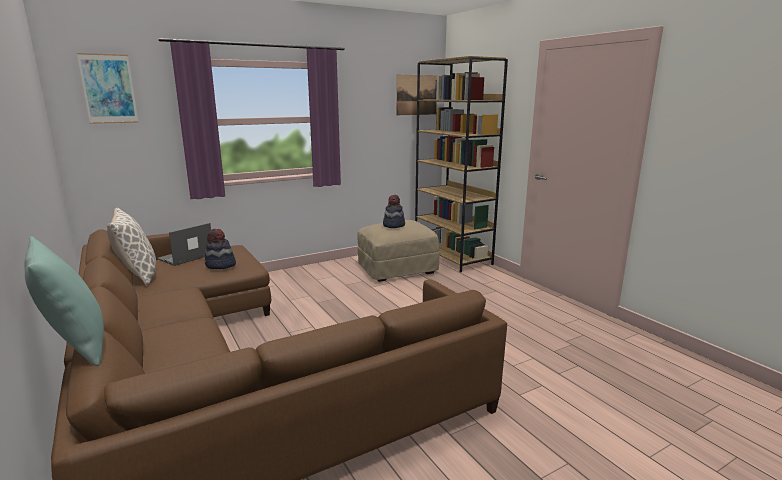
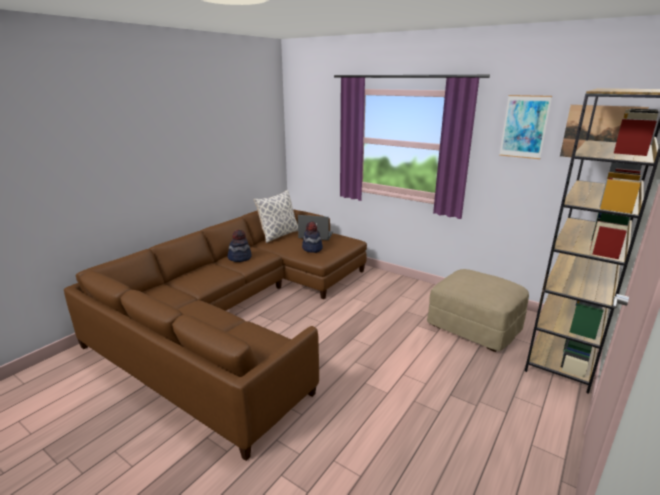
camera: 65 degrees right, 5 degrees up
(76, 345) = (130, 252): turquoise pillow -> none
(108, 89) = (311, 111): picture -> picture (524, 127)
(393, 225) = (472, 279): hat -> hat (240, 258)

